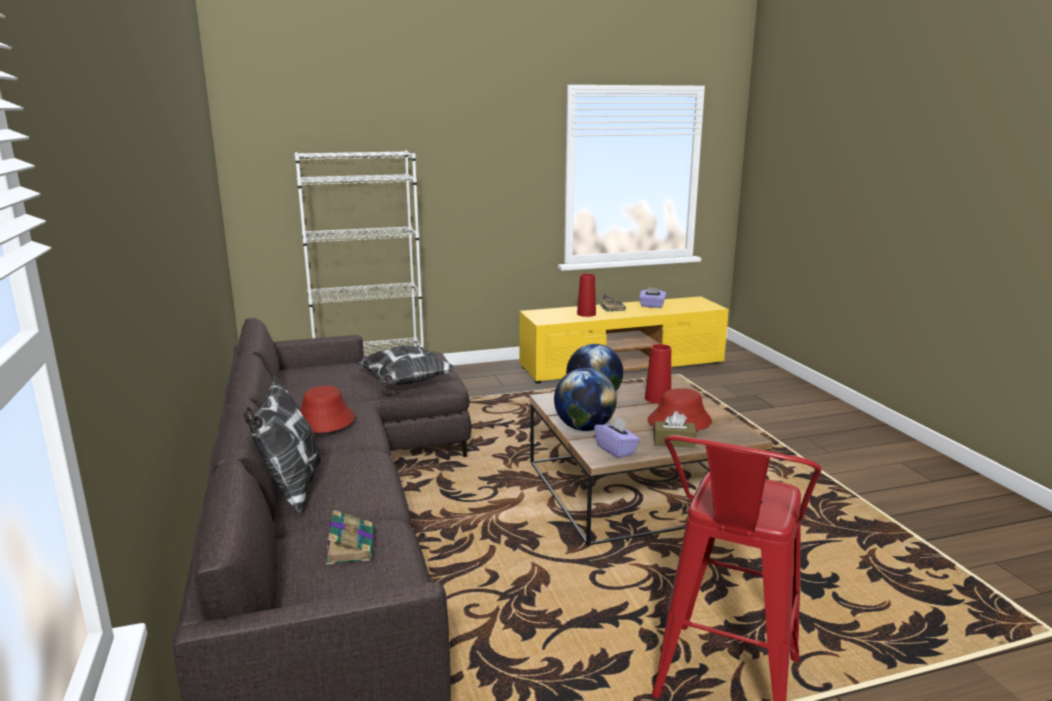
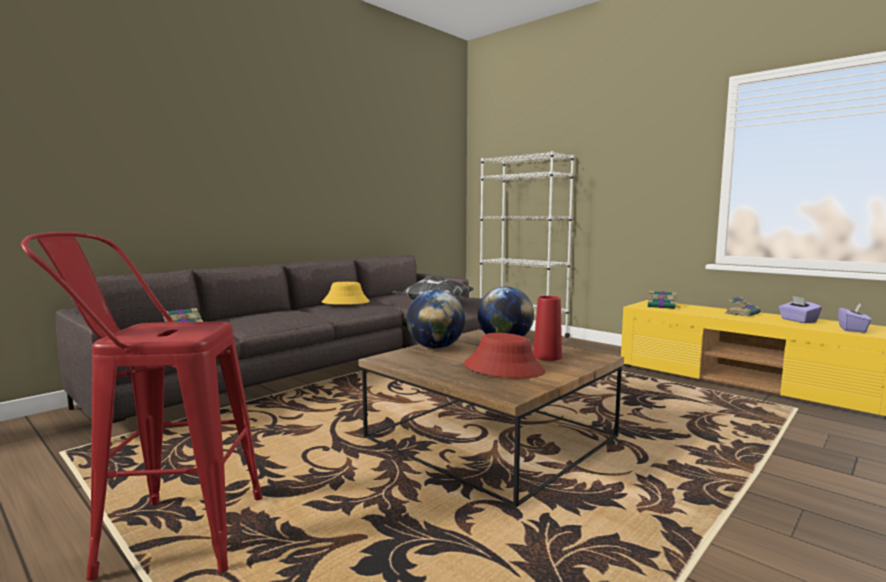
camera: 60 degrees right, 10 degrees down
(291, 490) = (250, 313): pillow -> none
(324, 420) = (345, 302): red hat -> yellow hat
(555, 316) = (662, 306): none -> book
(586, 314) = (697, 311): red vase -> none
(616, 450) = (404, 360): purple tissue box -> purple tissue box (852, 329)
(673, 442) = (449, 372): brown tissue box -> none

